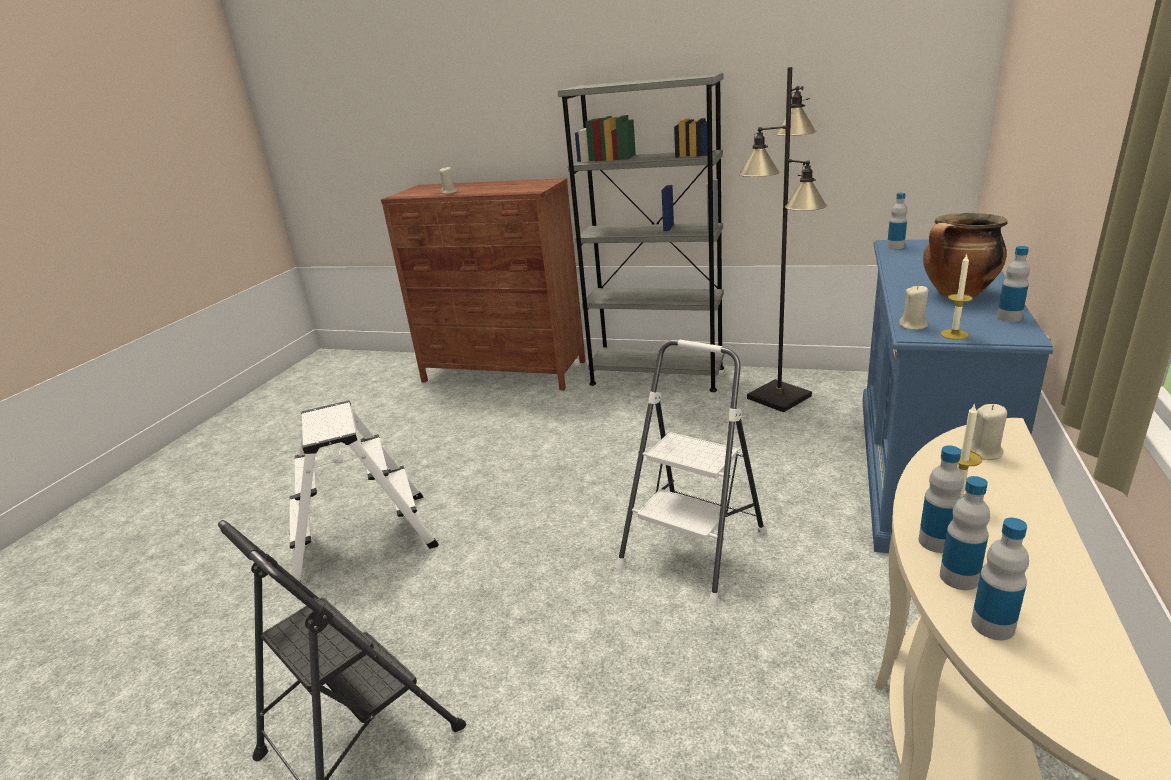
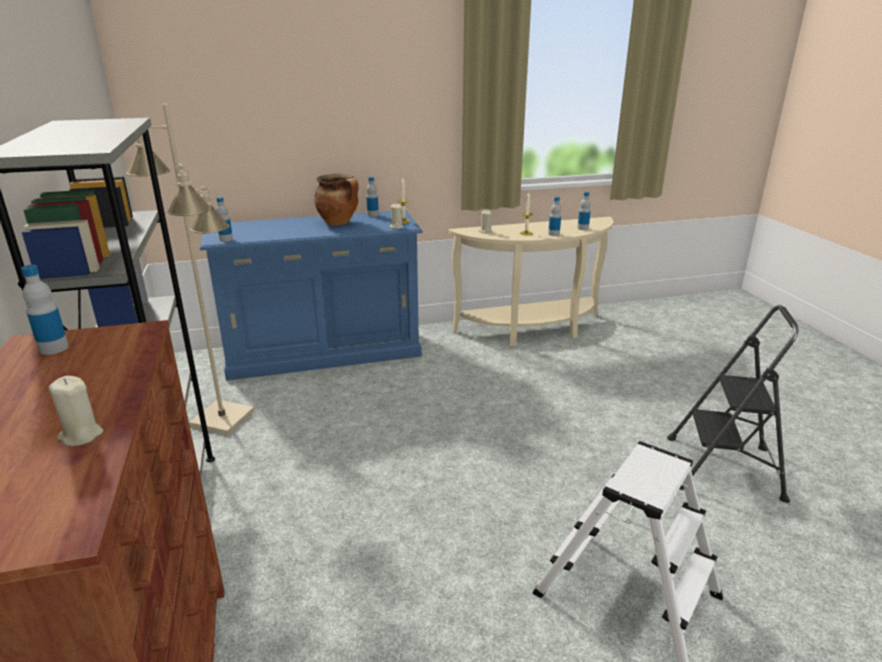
camera: 125 degrees left, 0 degrees up
(695, 545) = (464, 408): white step ladder -> none
(780, 397) = (222, 418): black floor lamp -> beige floor lamp
(959, 577) = (567, 231): bottle -> bottle (54, 348)

